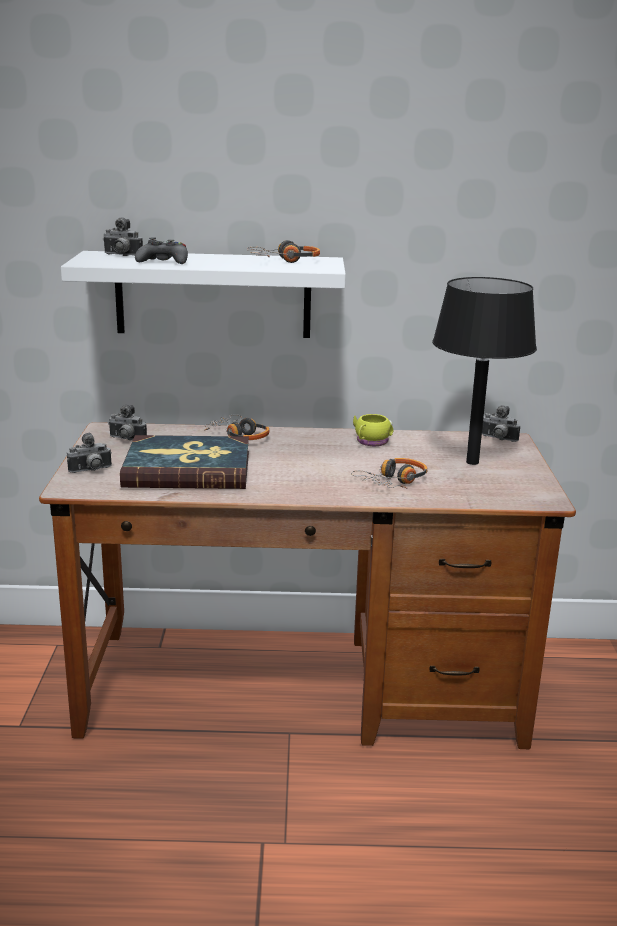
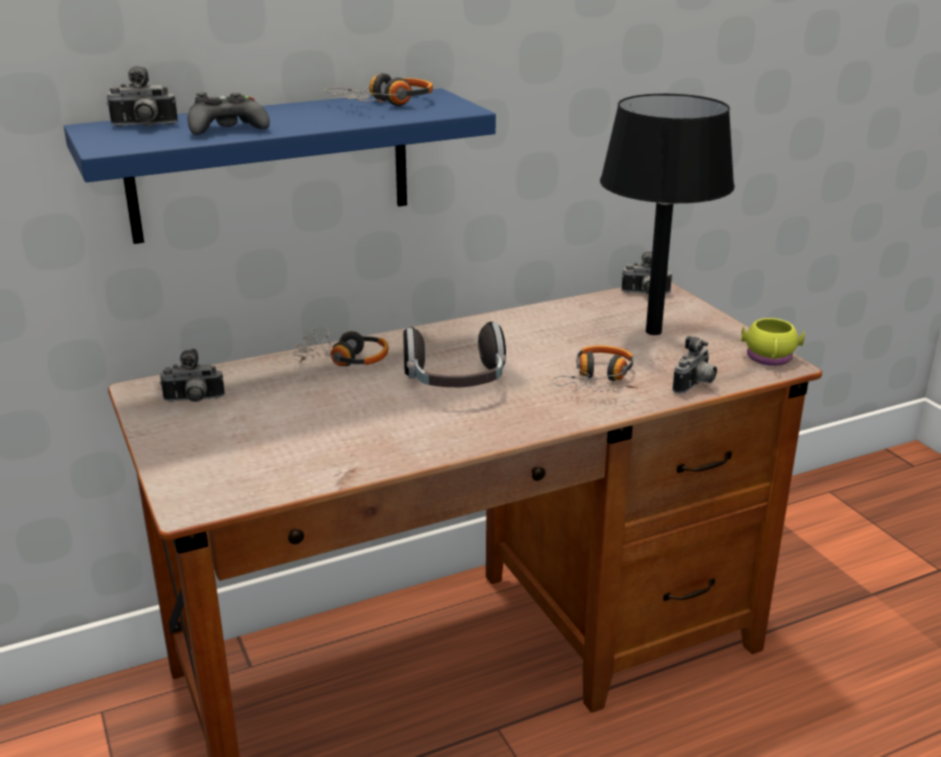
camera: 25 degrees left, 5 degrees up
(91, 471) = (195, 466): camera -> camera (695, 385)
(188, 469) = (330, 427): book -> none
(213, 295) = (271, 165): white shelf -> blue shelf
(294, 463) = (456, 384): none -> headphones
(370, 442) = (513, 330): yellow mug -> yellow mug (769, 359)

